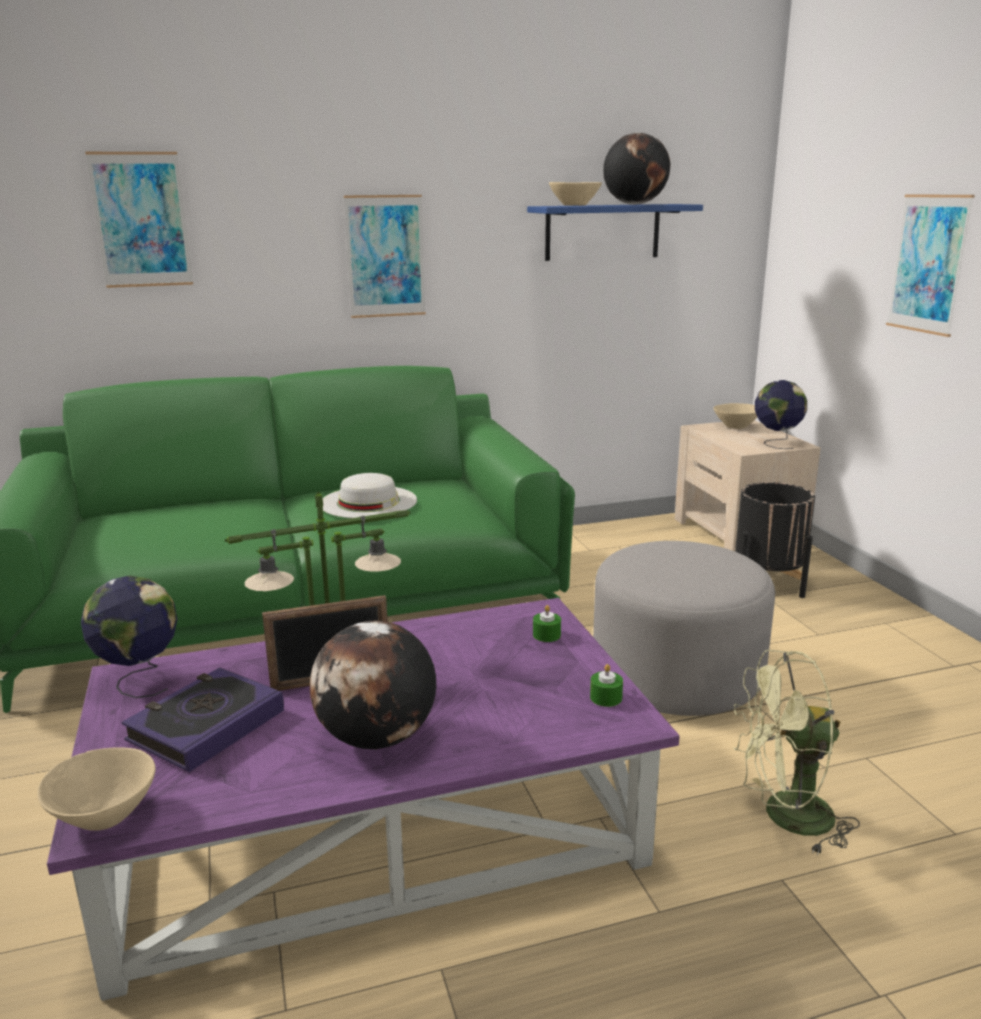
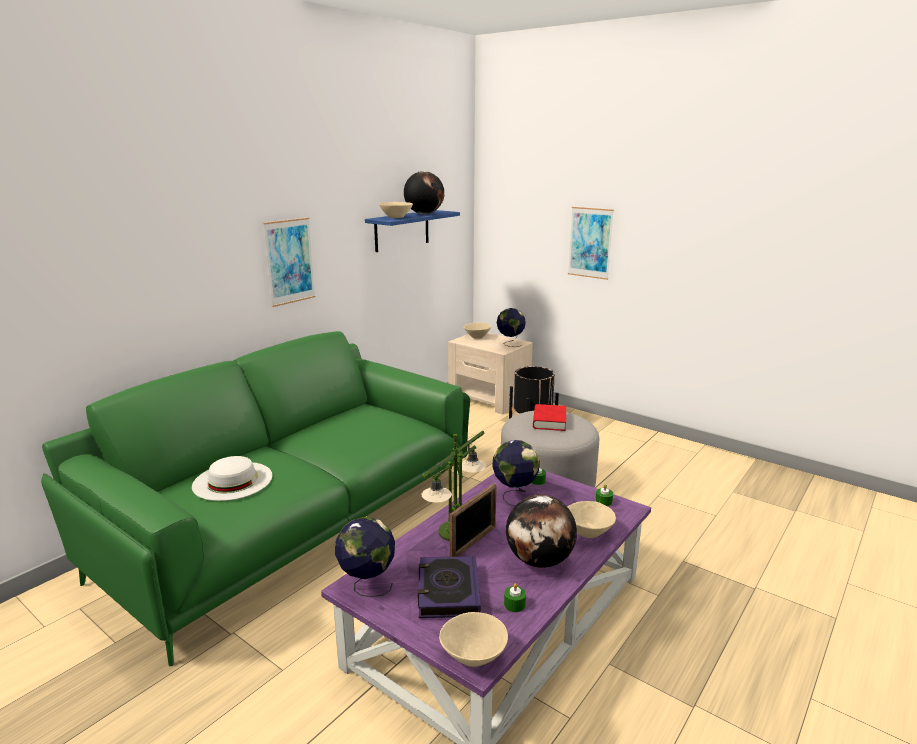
camera: 35 degrees left, 0 degrees up
(141, 220) = (127, 256): picture -> none
(253, 778) = (514, 604): none -> green candle
(368, 502) = (347, 432): white hat -> white hat (233, 480)
(481, 643) = (514, 496): none -> globe
(511, 730) = (589, 532): none -> beige bowl
(690, 561) = (549, 421): none -> red book
(785, 817) = (658, 534): green fan -> none

